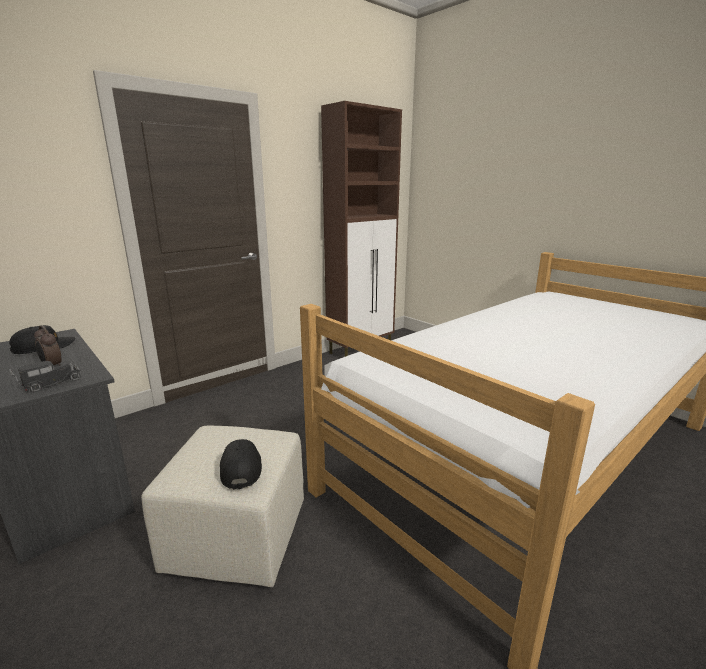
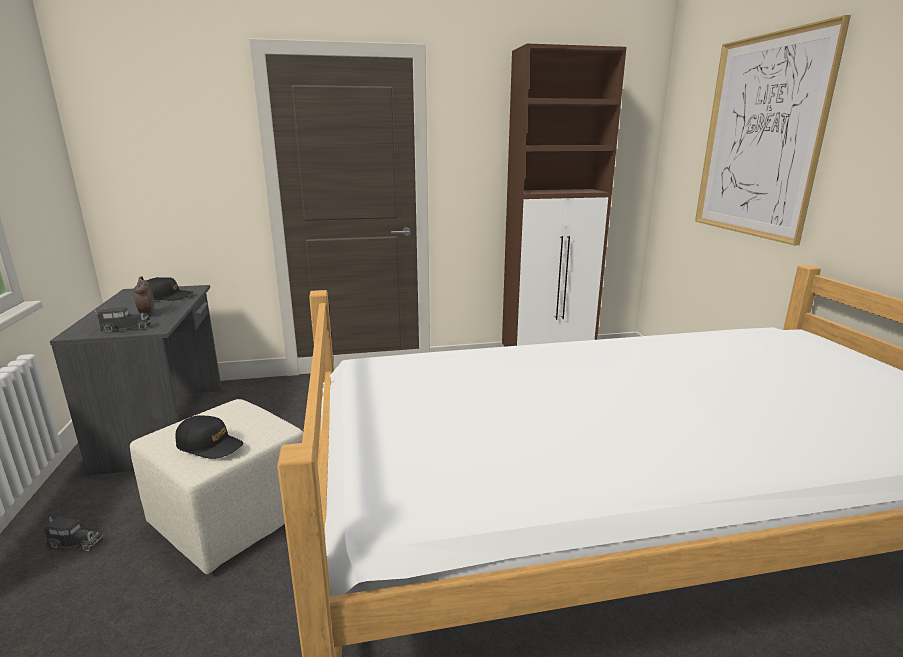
camera: 30 degrees right, 0 degrees up
(85, 630) = (74, 543): none -> toy truck
(241, 468) = (210, 445): black cap -> black cap turned 90 degrees clockwise
(497, 174) = (760, 137): none -> picture

